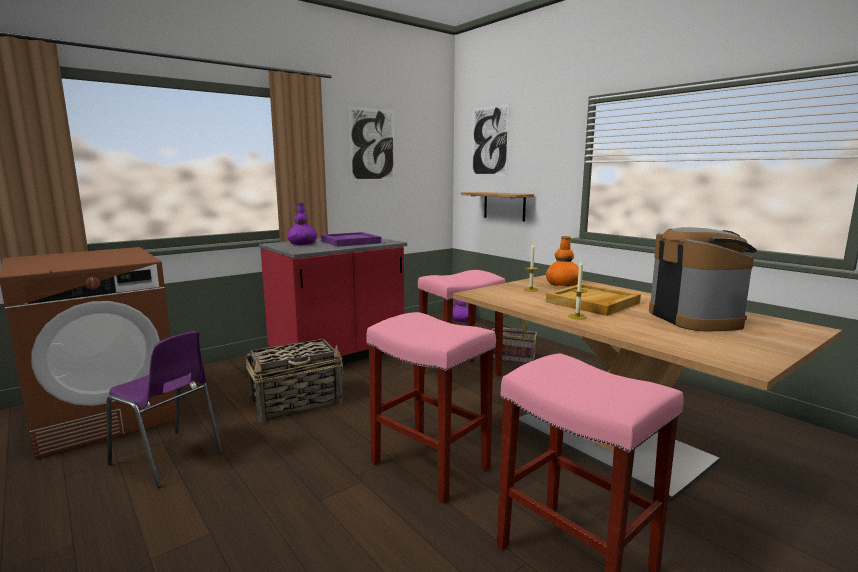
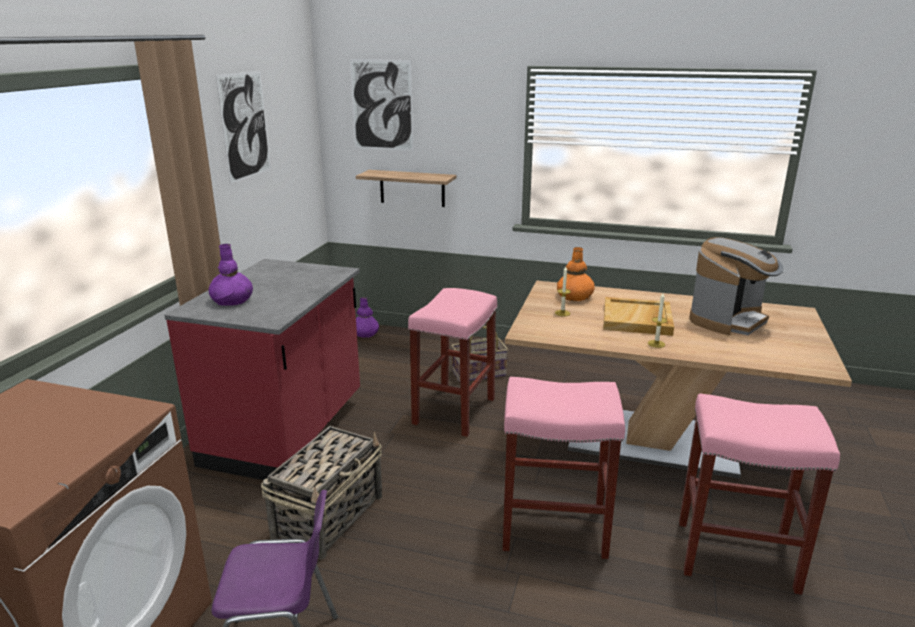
camera: 35 degrees left, 10 degrees up
(350, 242) = (288, 282): purple tray -> none
(695, 318) = (728, 320): coffee machine -> coffee machine turned 90 degrees clockwise

